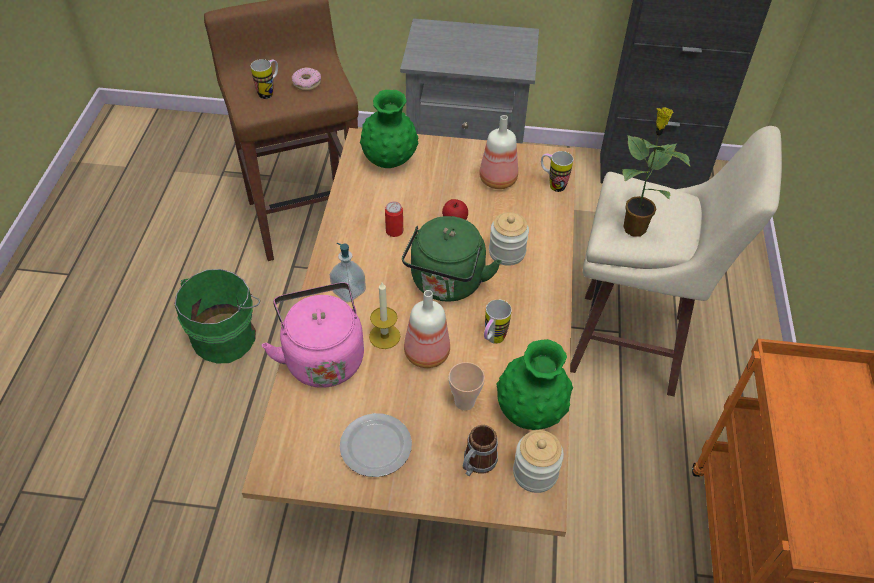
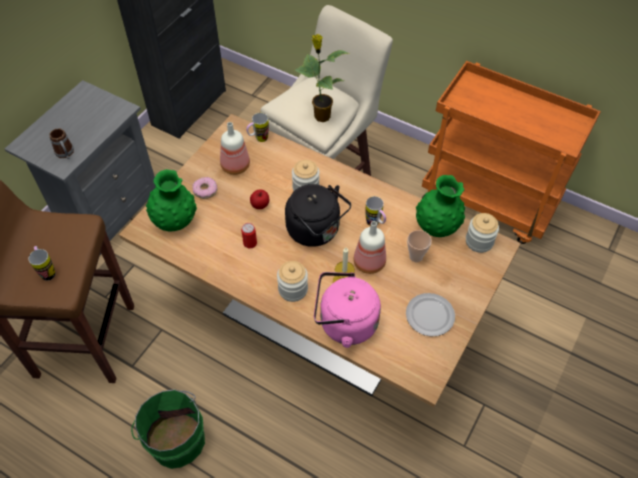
camera: 65 degrees left, 5 degrees up
(307, 83) = (55, 241): donut -> donut (205, 190)
(348, 291) = (293, 289): soap dispenser -> jar
(446, 284) = (316, 231): green kettle -> black kettle
(476, 464) = (463, 267): mug -> mug (66, 154)

